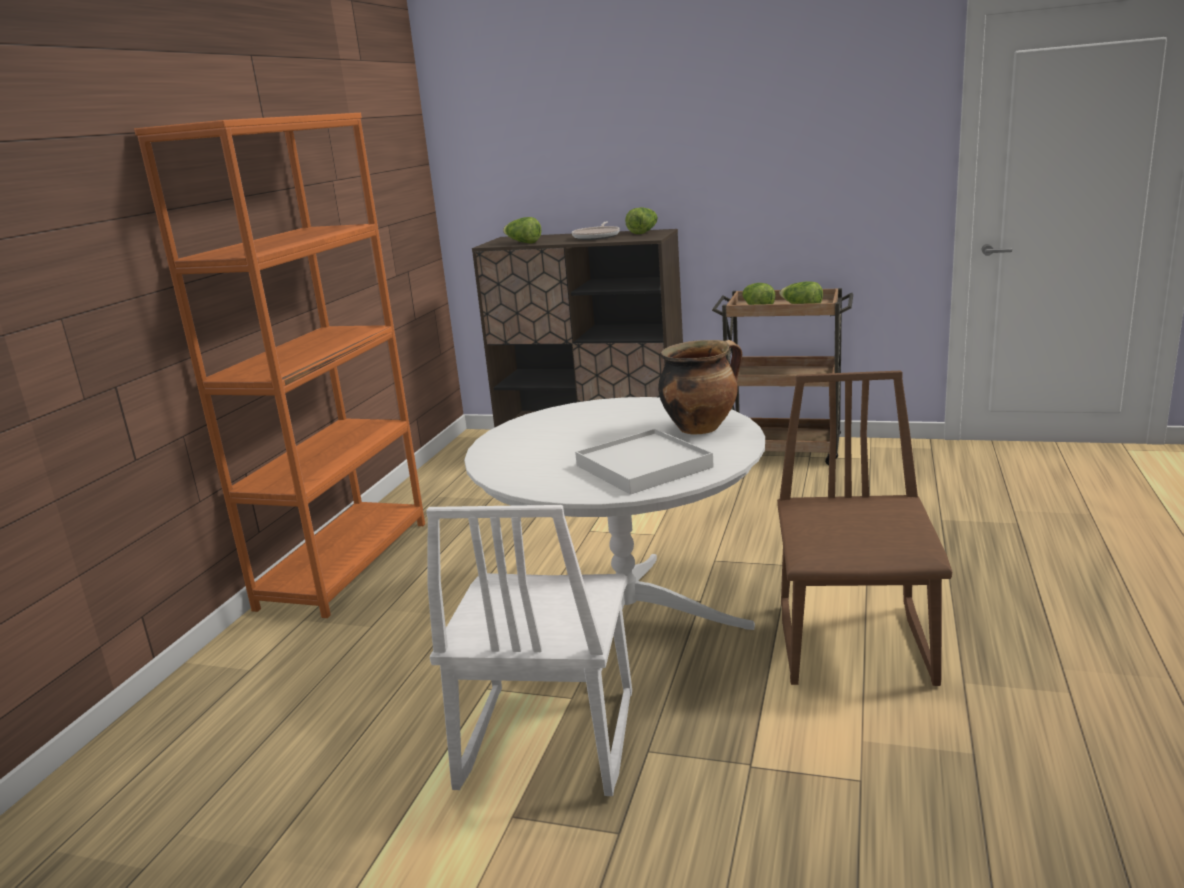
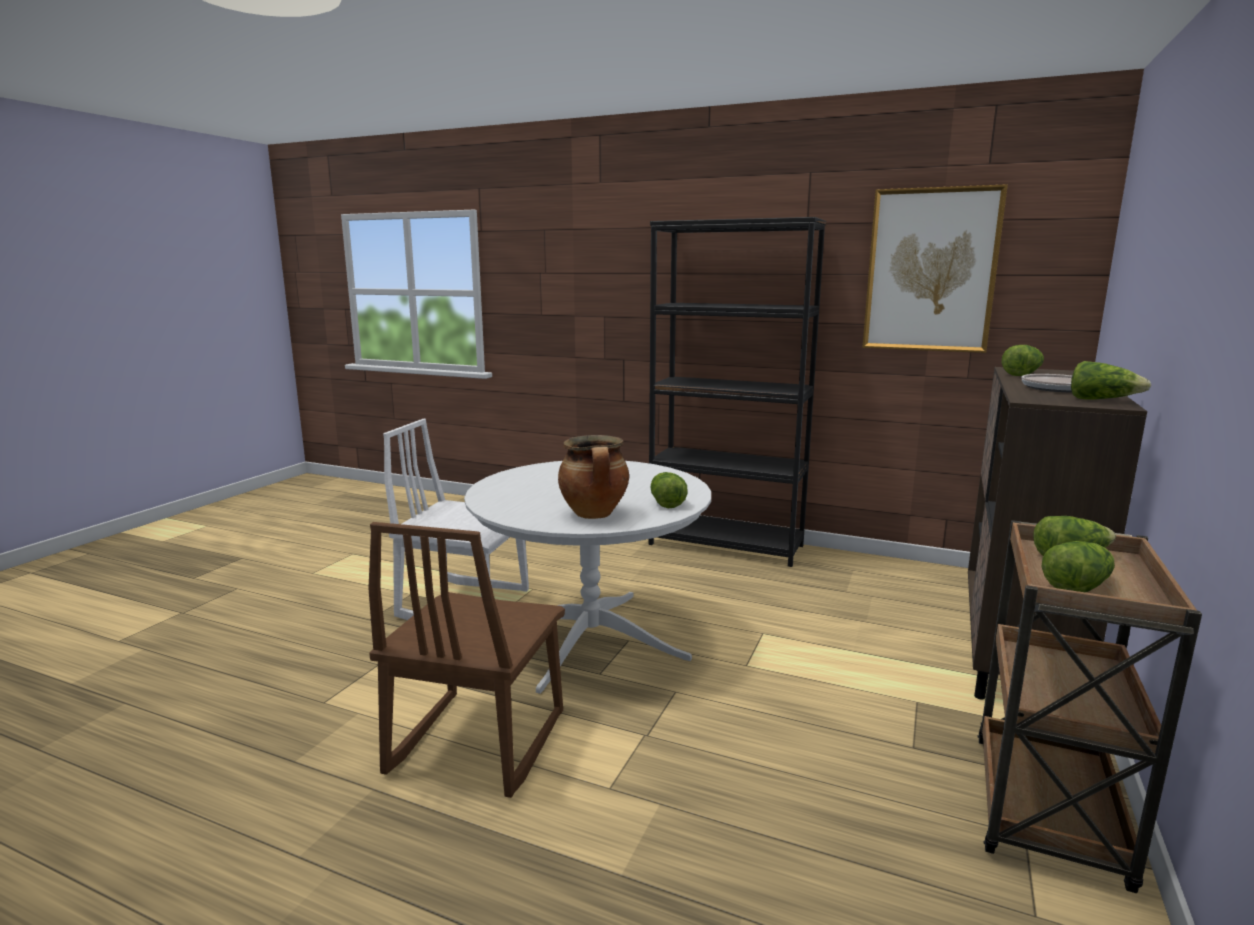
camera: 95 degrees right, 5 degrees down
(345, 563) = (726, 545): orange bookcase -> black bookcase
(359, 172) = (930, 270): none -> picture
(643, 466) = (525, 494): white tray -> none
(646, 408) = (666, 502): none -> lettuce
(856, 644) = (476, 742): brown chair -> brown chair turned 90 degrees clockwise

